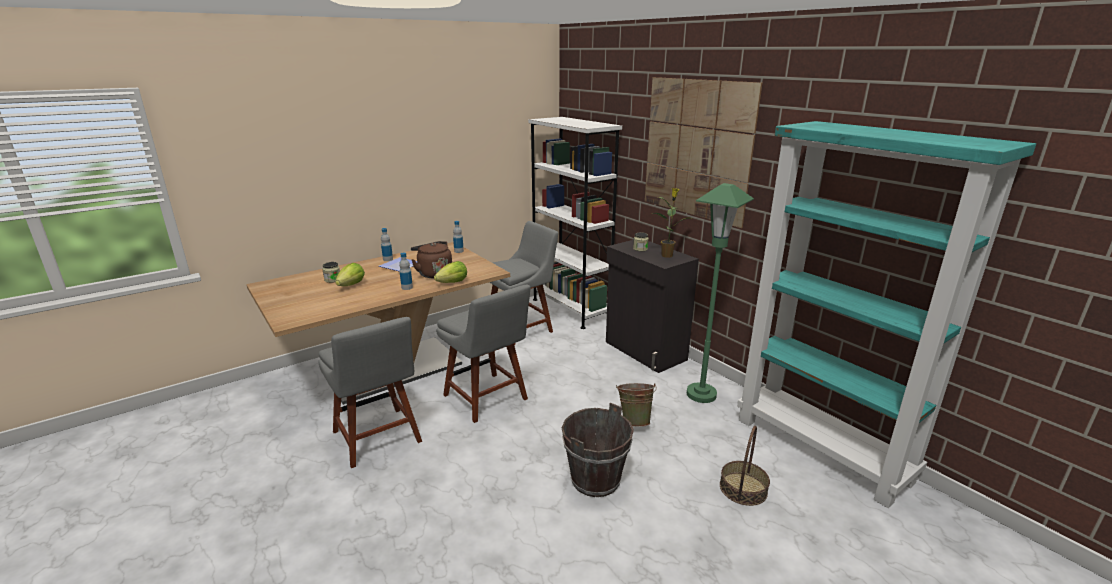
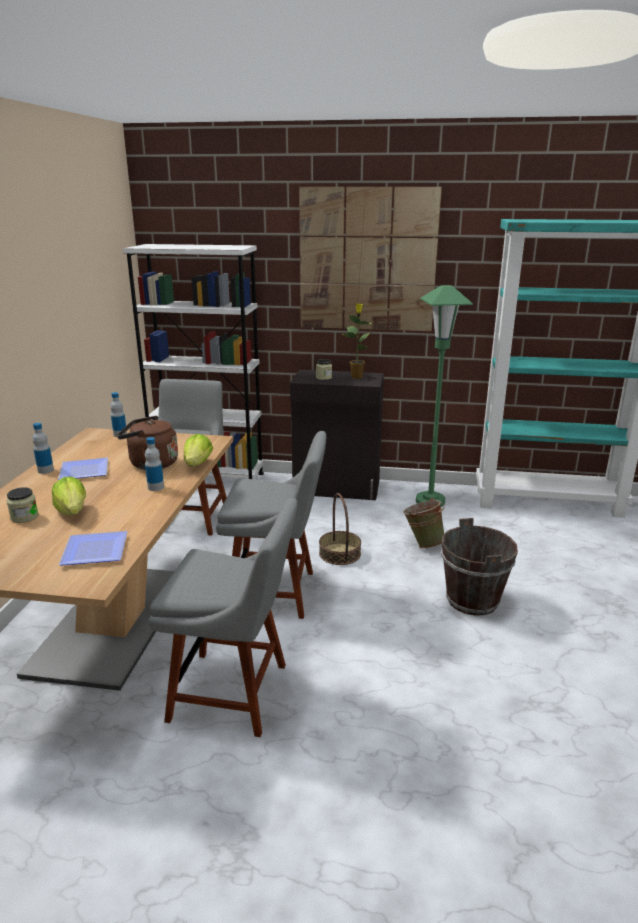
camera: 45 degrees left, 0 degrees up
(320, 308) = (97, 550): none -> plate
(743, 489) = (555, 549): basket -> basket (340, 554)

